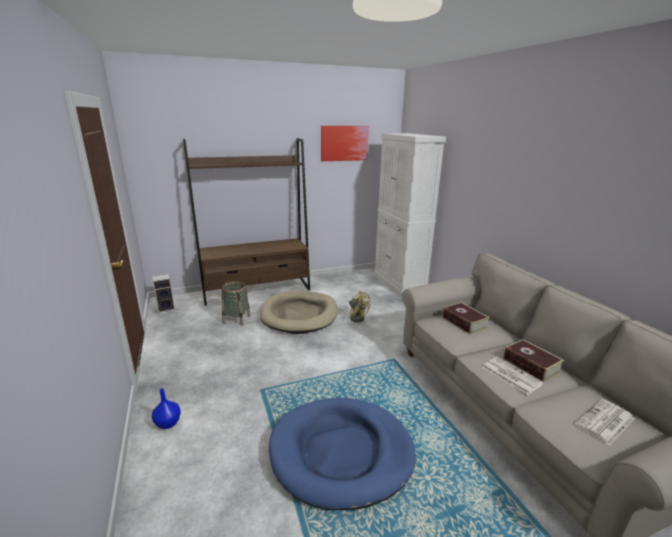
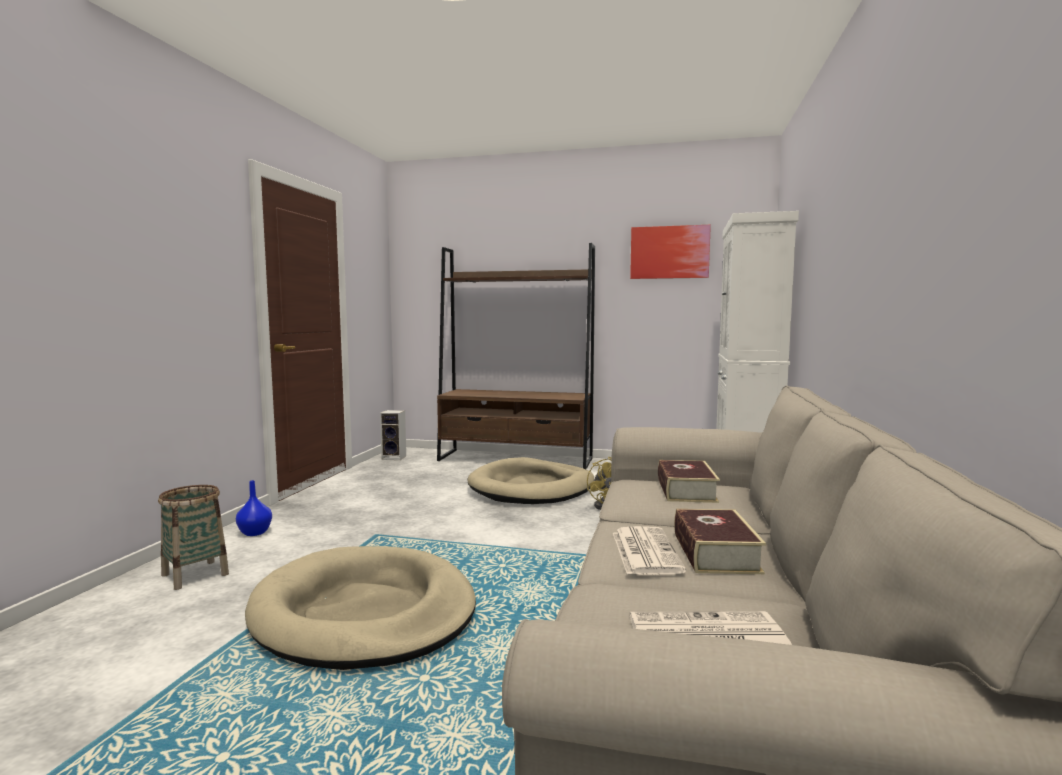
camera: 35 degrees right, 15 degrees down
(236, 319) = (451, 477): basket -> basket (195, 575)
(341, 453) = (364, 613): blue dog bed -> beige dog bed

